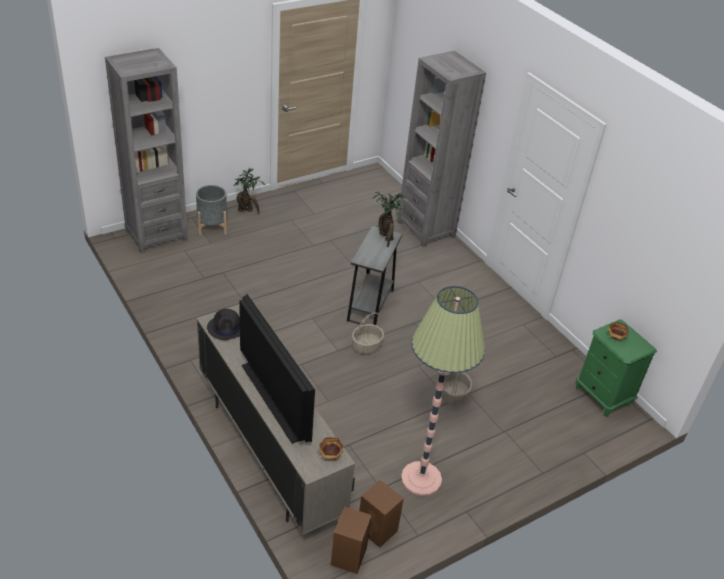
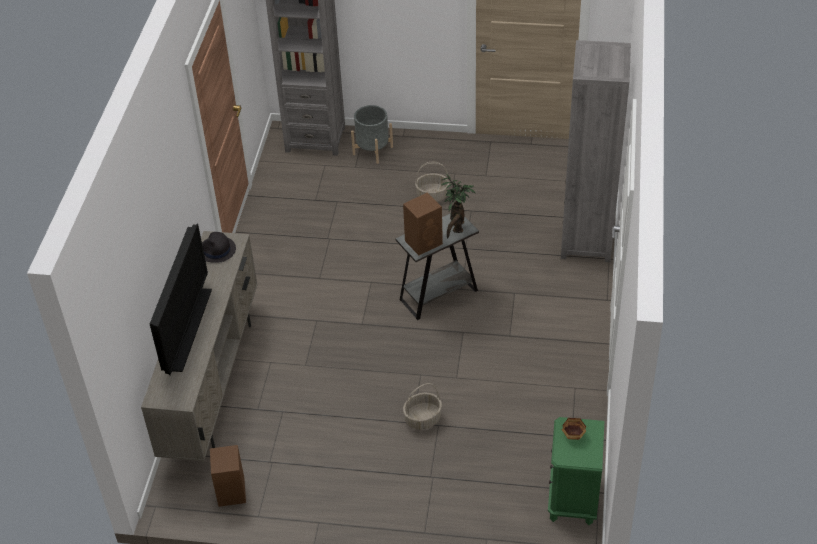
camera: 45 degrees right, 5 degrees up
(247, 211) = (422, 146): potted plant -> none
(330, 455) = (180, 395): bowl -> none
(349, 555) = (190, 497): brown speaker -> brown speaker (424, 242)
(366, 346) = (392, 332): basket -> basket (433, 195)
(421, 478) = (311, 473): floor lamp -> none

